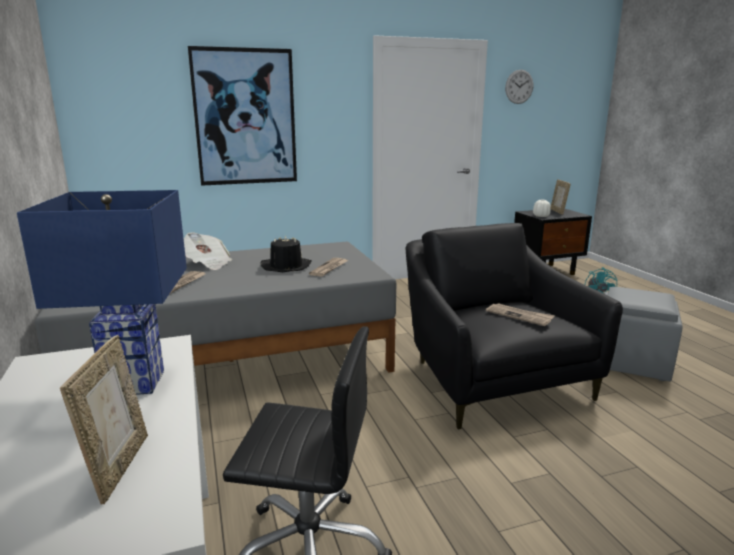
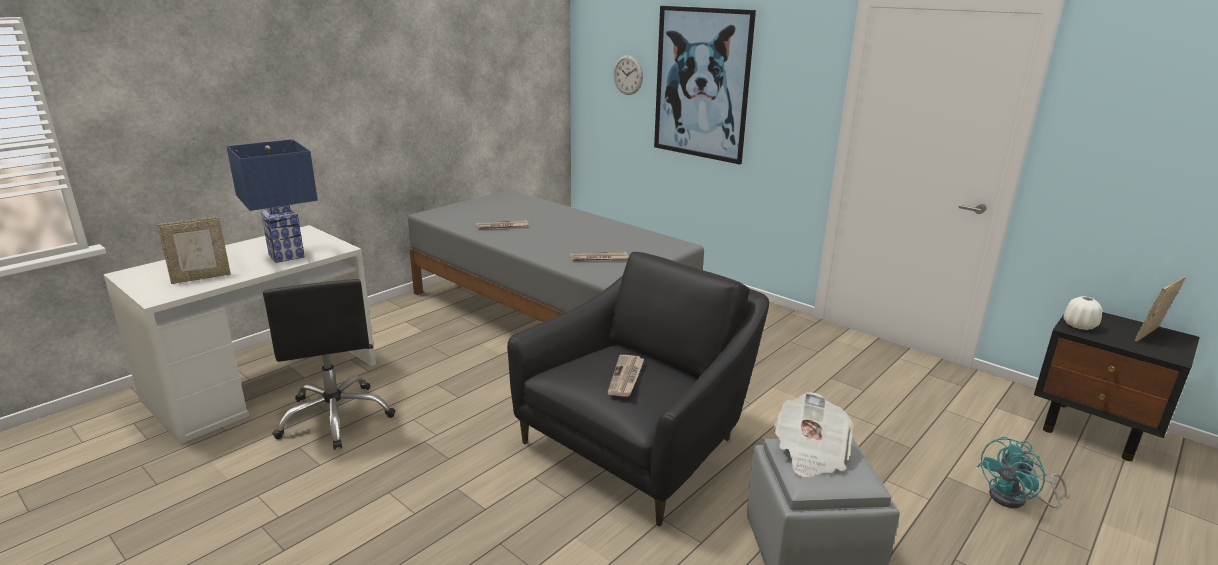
camera: 60 degrees right, 5 degrees up
(207, 264) = (557, 219): newspaper -> newspaper (810, 453)
(286, 266) = (583, 243): black hat -> none
(519, 86) = (1127, 84): wall clock -> wall clock (628, 75)

